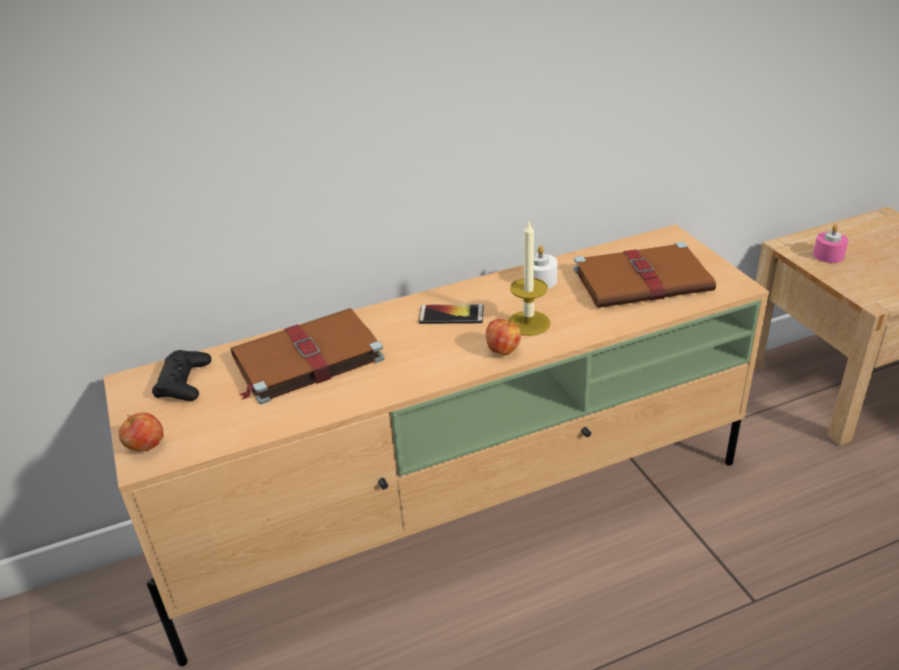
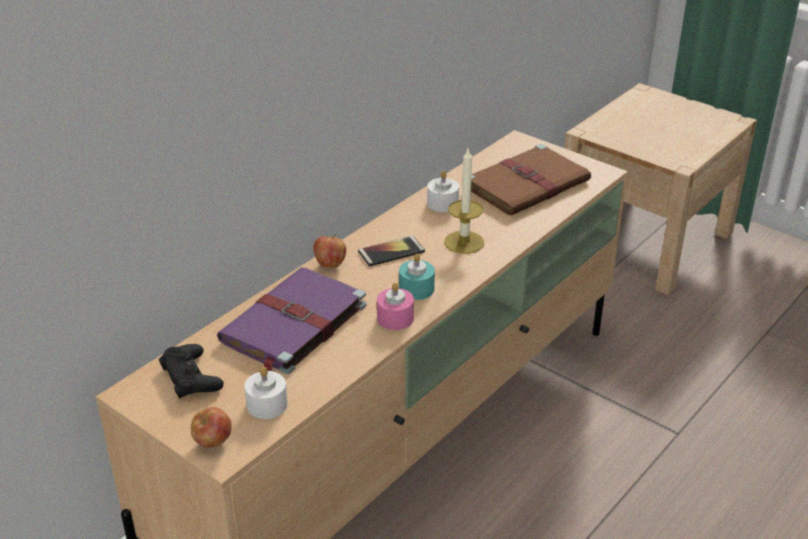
camera: 30 degrees left, 0 degrees up
(218, 427) = (267, 404): none -> white candle
(305, 359) = (292, 324): brown book -> purple book
(443, 357) = (416, 289): none -> turquoise candle
(503, 350) = (462, 270): apple -> apple (330, 264)
(828, 255) = (623, 133): pink candle -> pink candle (395, 318)

